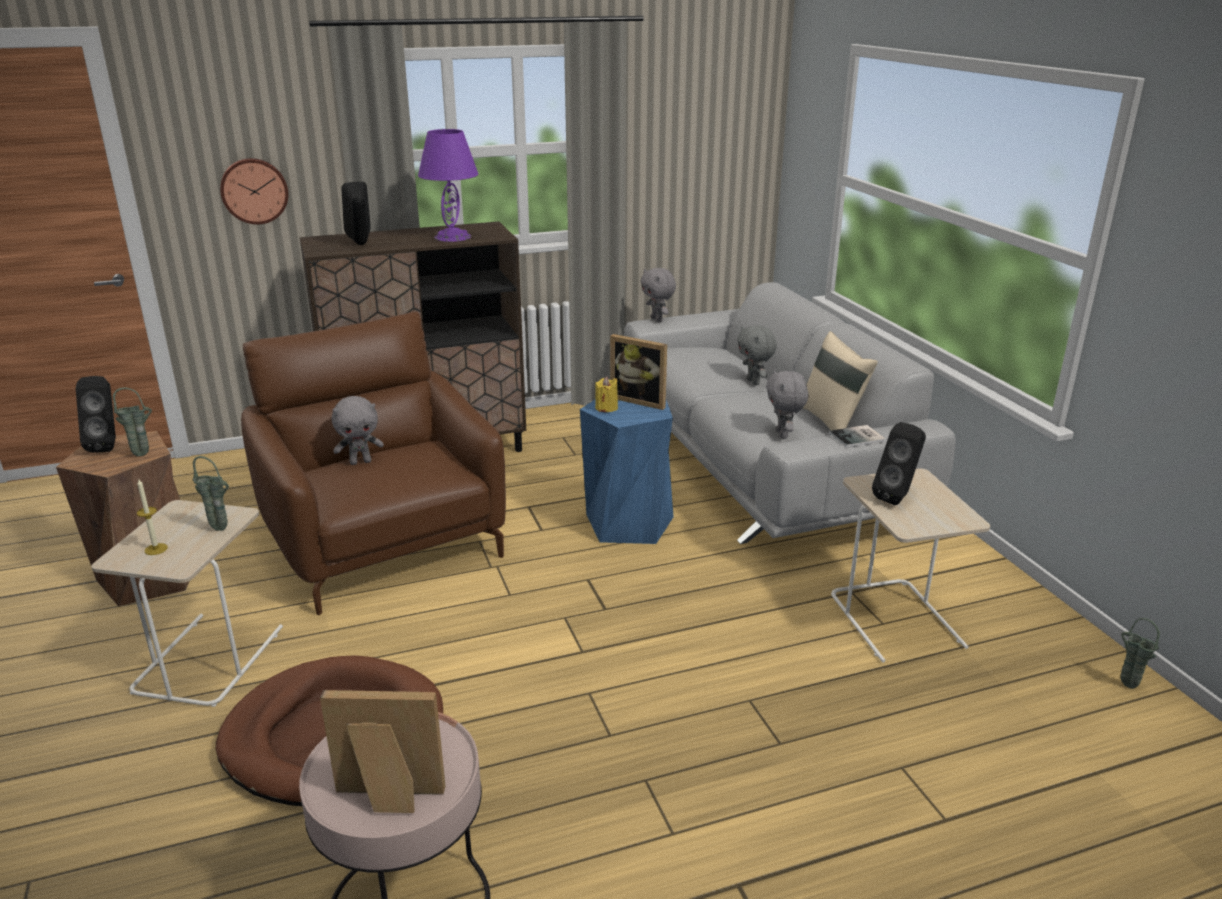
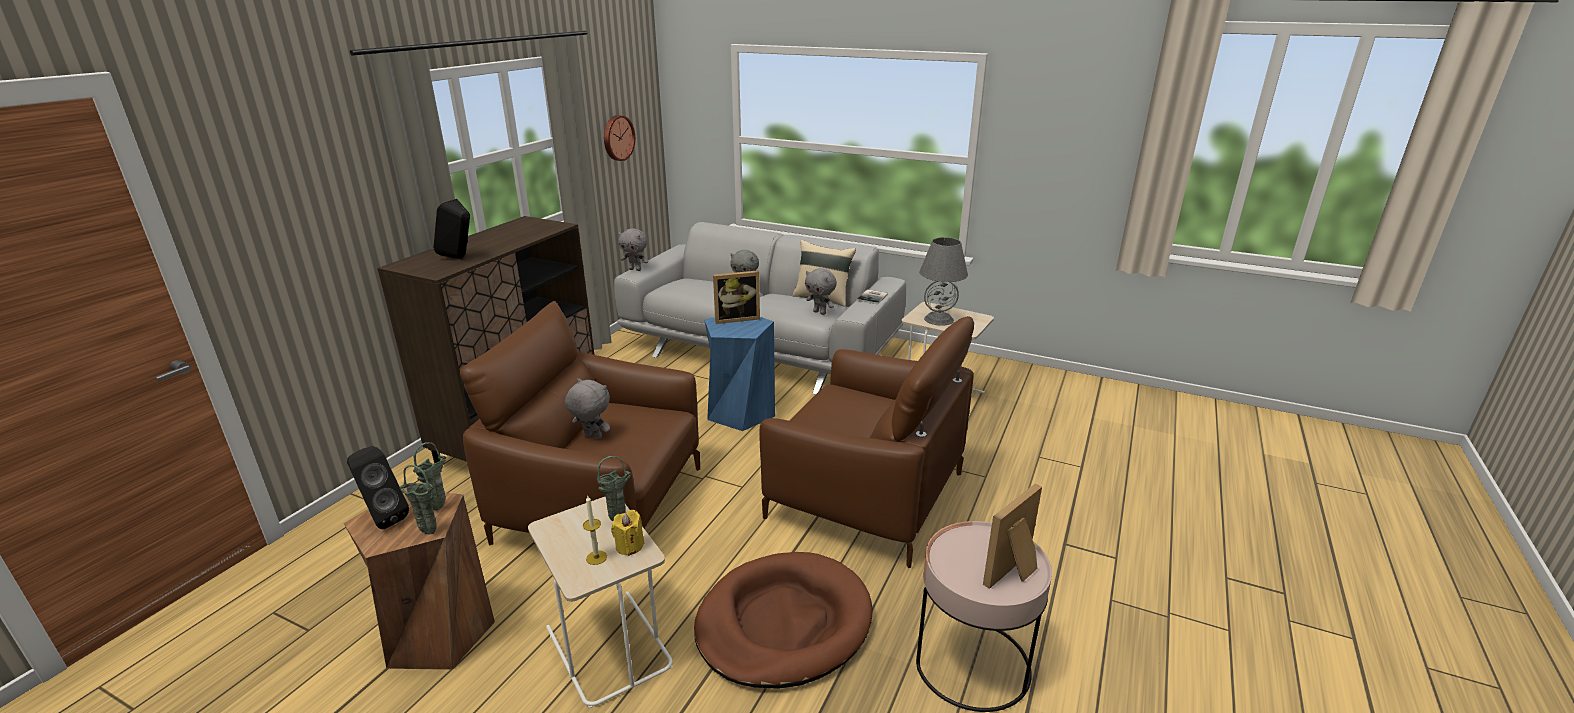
camera: 45 degrees left, 0 degrees up
(254, 190) = (308, 232): wall clock -> wall clock (617, 138)
(360, 462) = (592, 437): grey plush toy -> grey plush toy turned 90 degrees counterclockwise
(453, 237) = (522, 234): purple table lamp -> none
(606, 408) = (726, 330): yellow candle -> yellow candle (629, 546)
(606, 674) = (865, 495): none -> brown armchair
(897, 497) = (939, 319): black speaker -> grey table lamp
(1125, 685) = (1052, 378): green vase -> green vase (427, 533)

